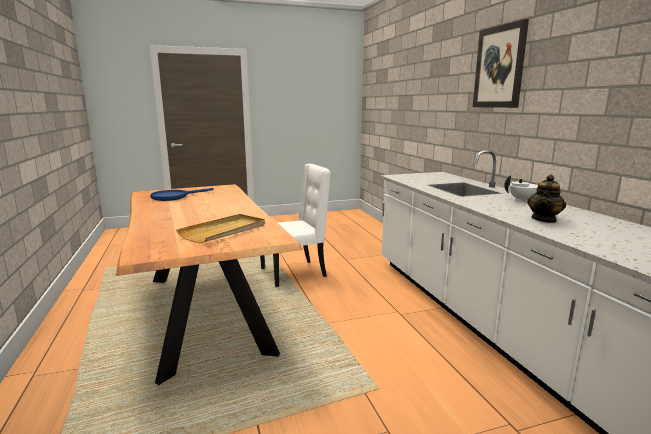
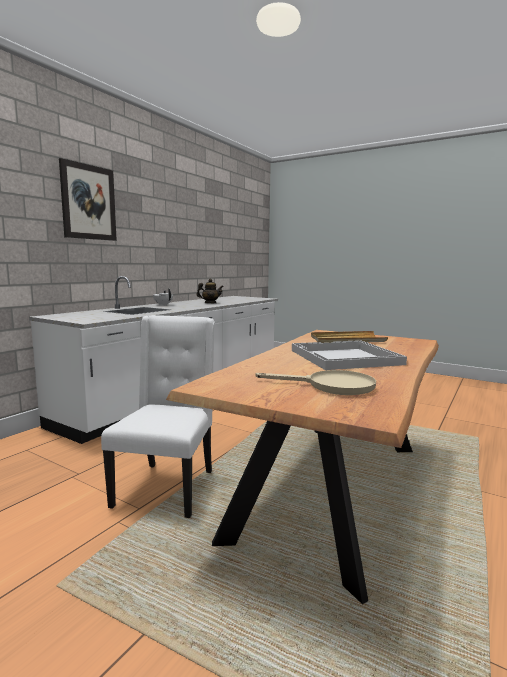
camera: 130 degrees left, 5 degrees down
(174, 197) = (331, 386): blue frying pan -> beige frying pan
(193, 212) = (344, 357): none -> white tray
(295, 273) = (167, 487): white chair -> white chair turned 75 degrees clockwise

